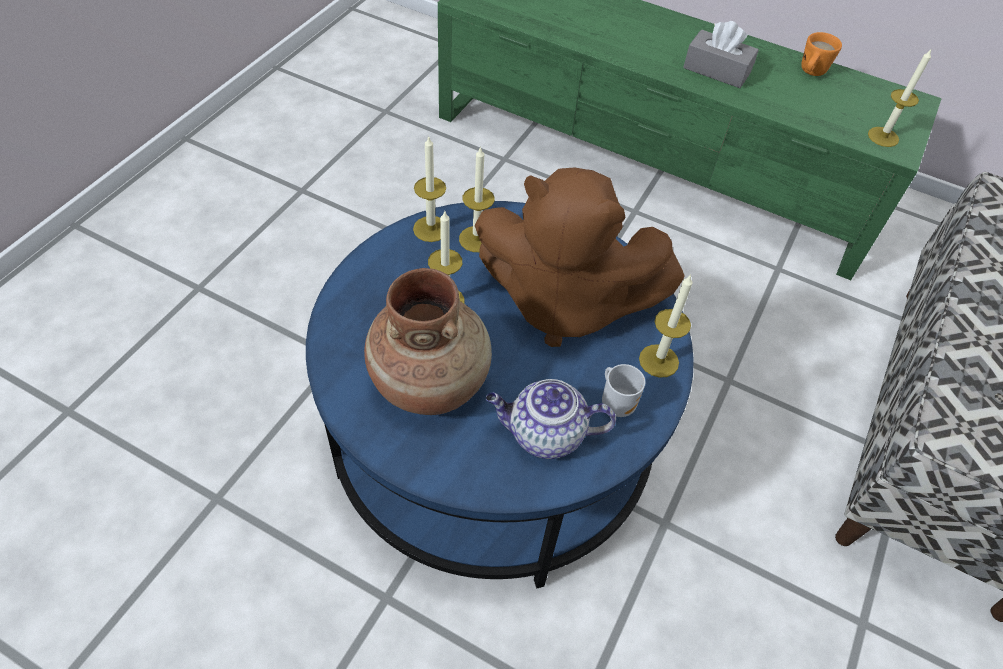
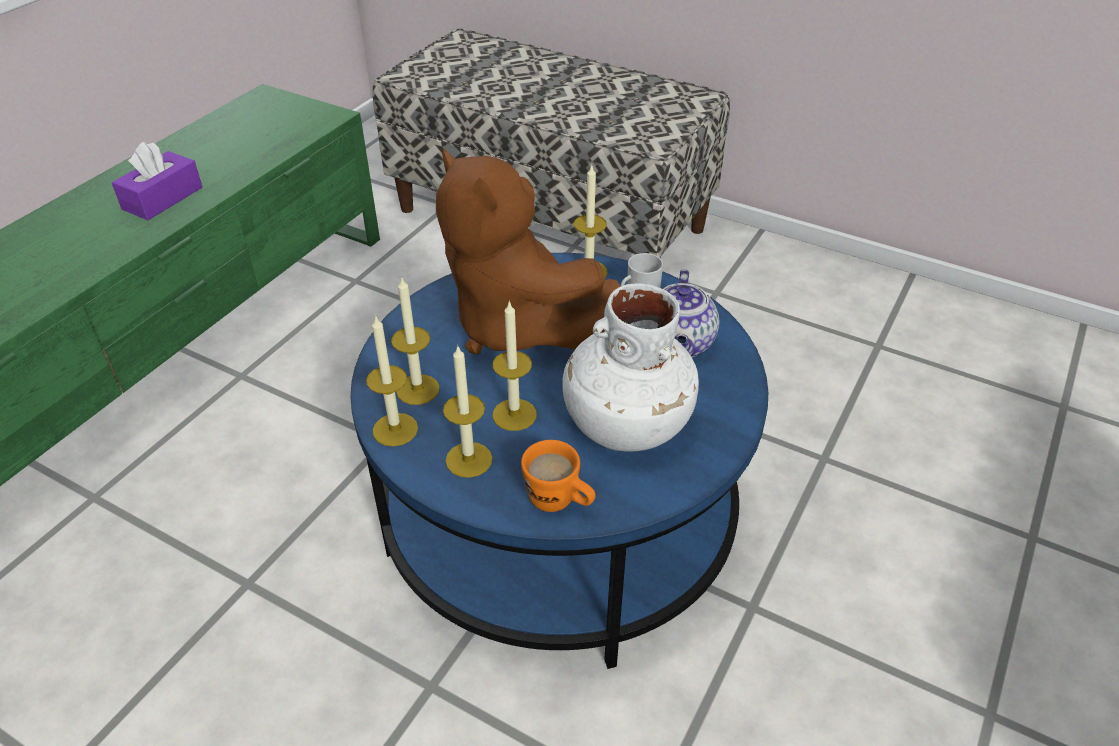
camera: 85 degrees left, 10 degrees down
(430, 380) = (625, 424): brown vase -> white vase
(564, 303) = (518, 326): brown plush toy -> brown plush toy turned 120 degrees clockwise
(716, 70) = (162, 198): grey tissue box -> purple tissue box
(810, 73) = (194, 142): orange mug -> orange mug (560, 502)
(883, 137) = (309, 120): candle -> candle (469, 459)

